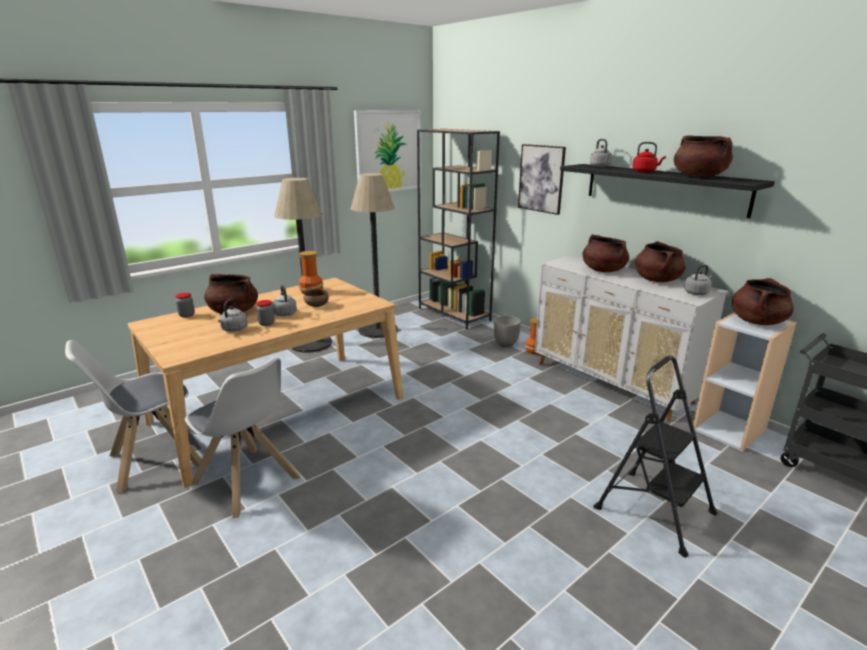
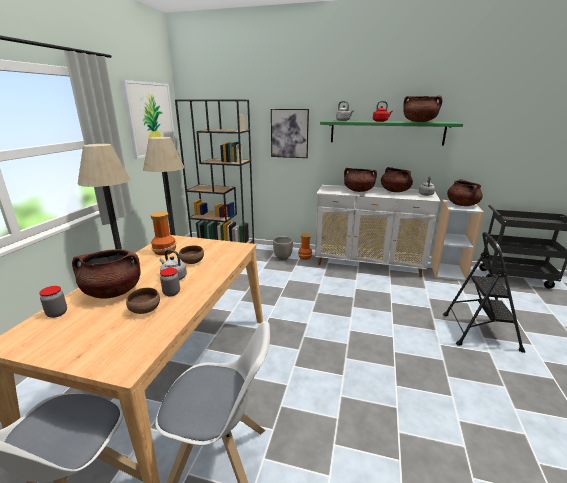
camera: 35 degrees left, 0 degrees up
(233, 329) = (145, 310): grey kettle -> brown bowl
(663, 188) = (386, 132): black shelf -> green shelf

